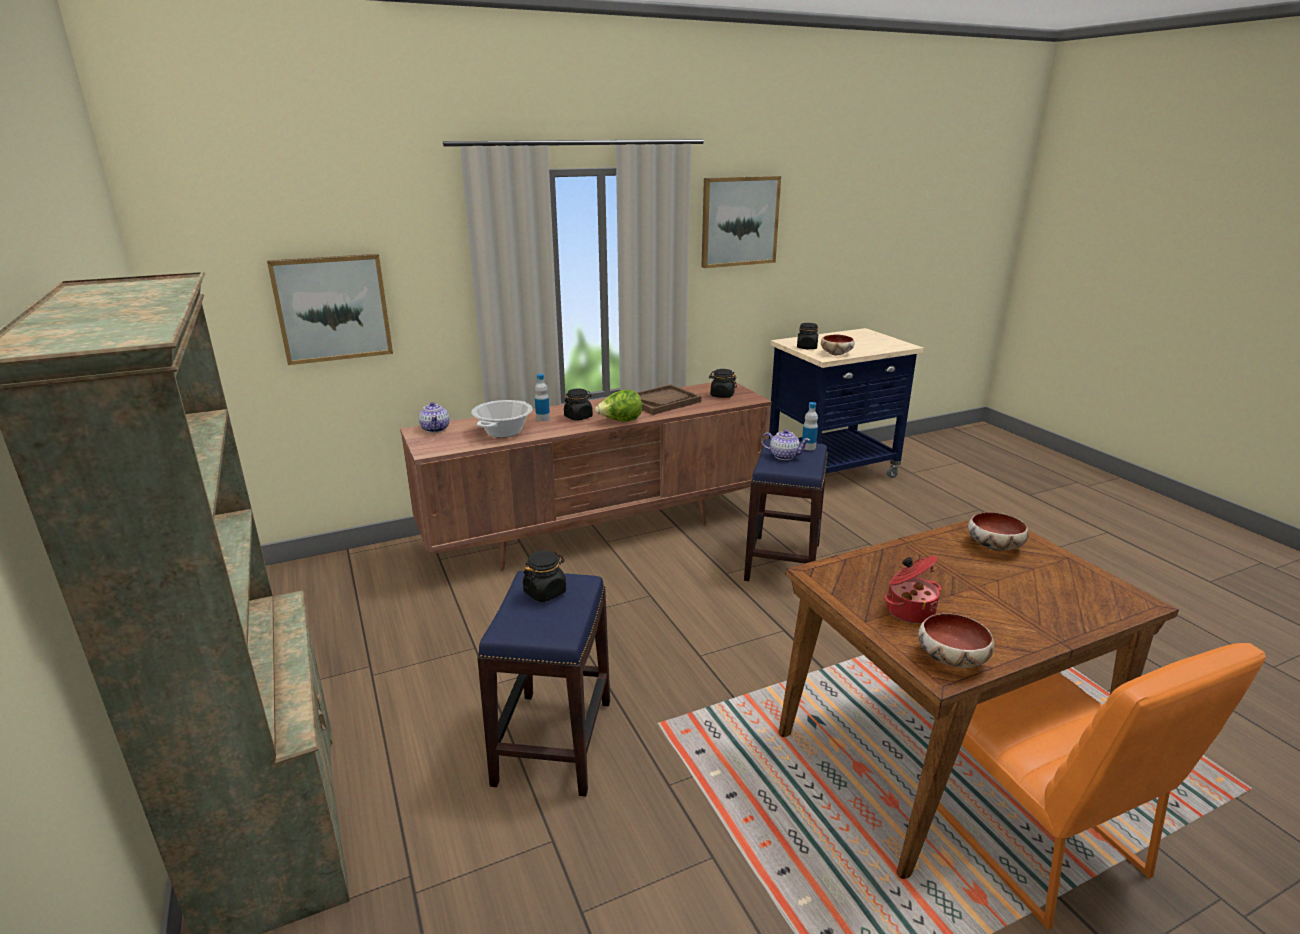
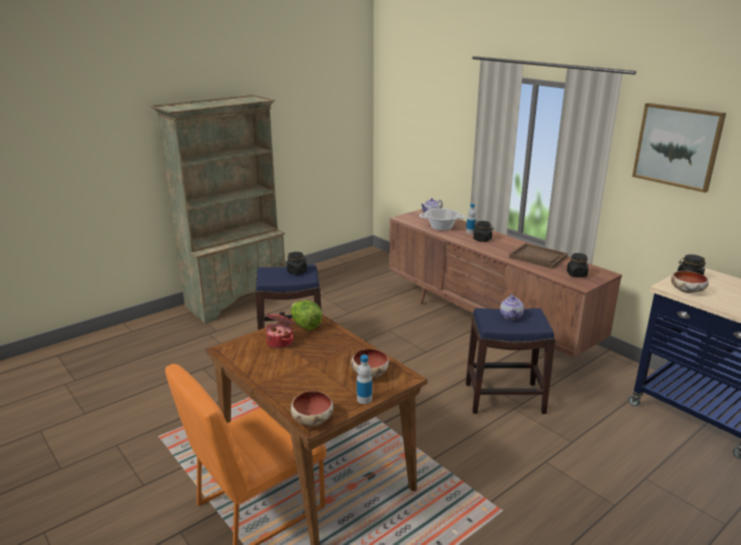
camera: 75 degrees right, 0 degrees up
(332, 308) = (426, 136): picture -> none
(620, 421) = (487, 250): lettuce -> lettuce (305, 325)
(808, 447) = (536, 324): bottle -> bottle (364, 399)
(950, 659) = (238, 352): bowl -> bowl (312, 419)

